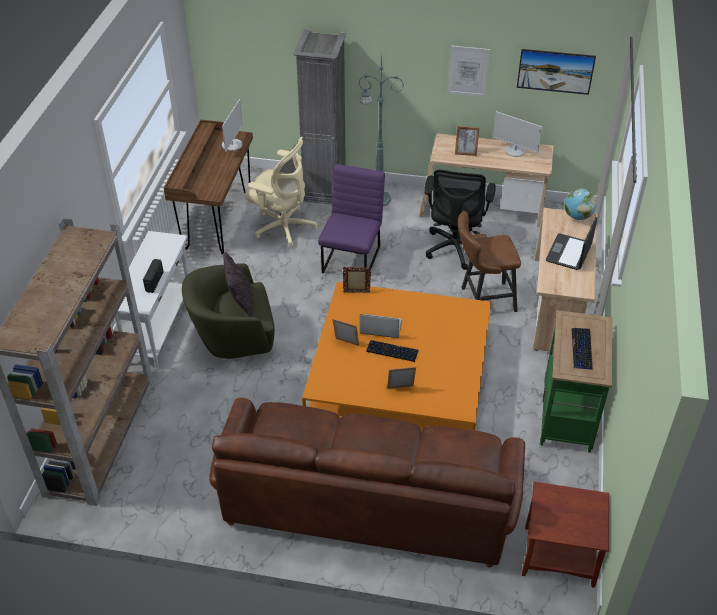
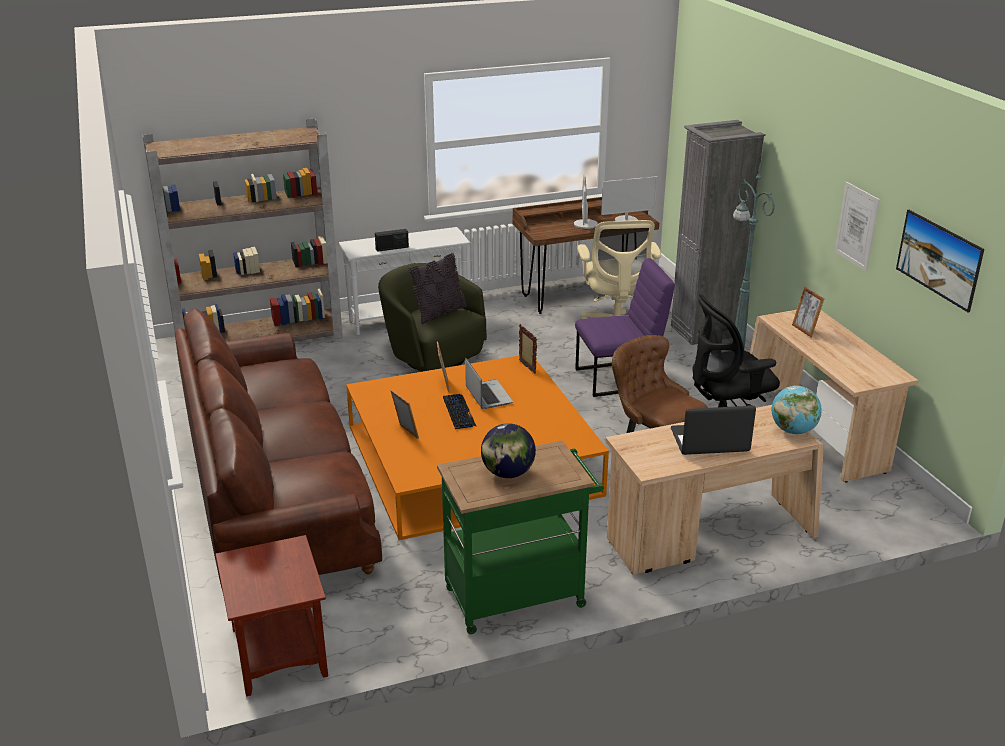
camera: 60 degrees right, 15 degrees down
(515, 151) = (861, 358): monitor -> monitor (585, 224)
(582, 349) = (507, 473): keyboard -> globe

